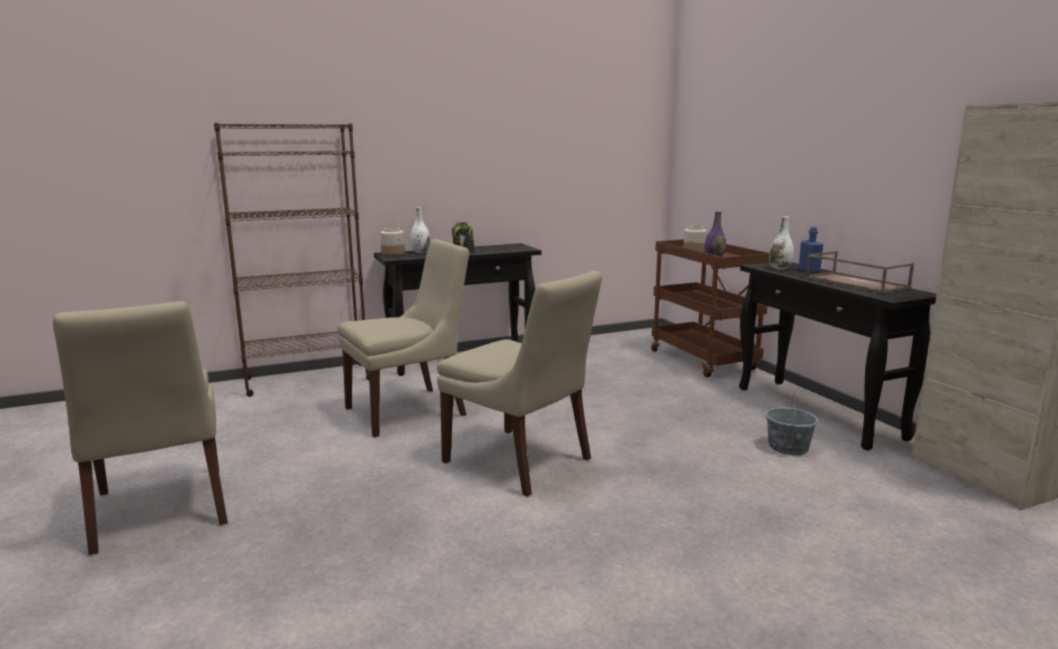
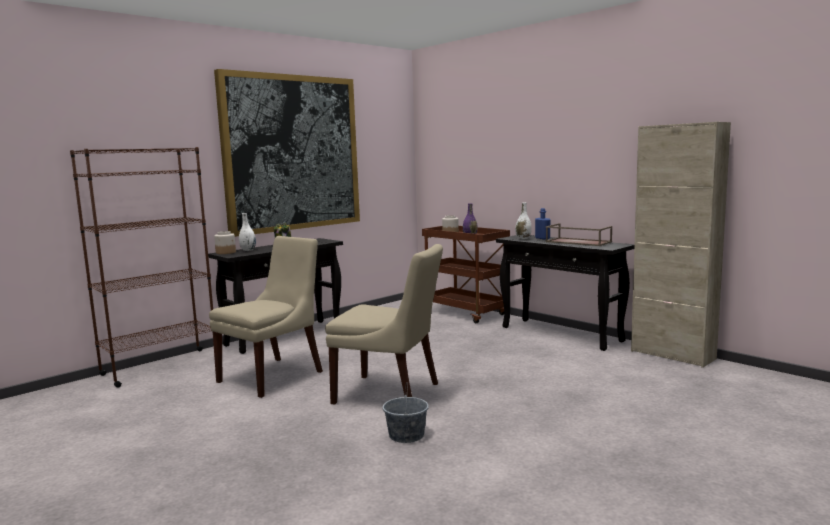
camera: 20 degrees left, 5 degrees down
(161, 511) = (121, 478): beige chair -> none
(491, 133) = (292, 153): none -> picture
(788, 447) = (558, 356): grey bucket -> grey bucket (406, 435)

